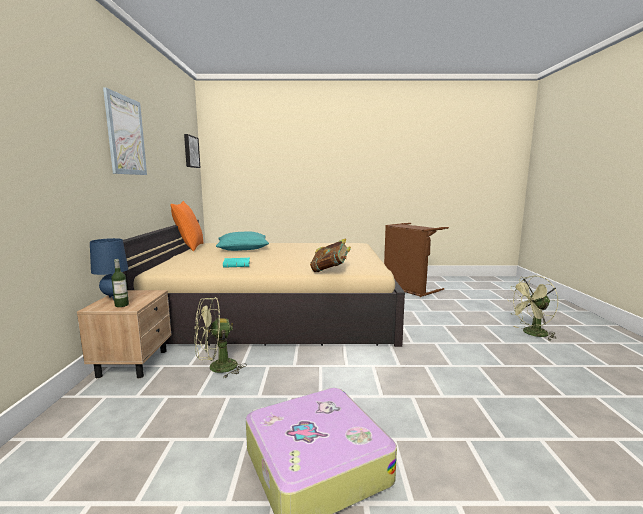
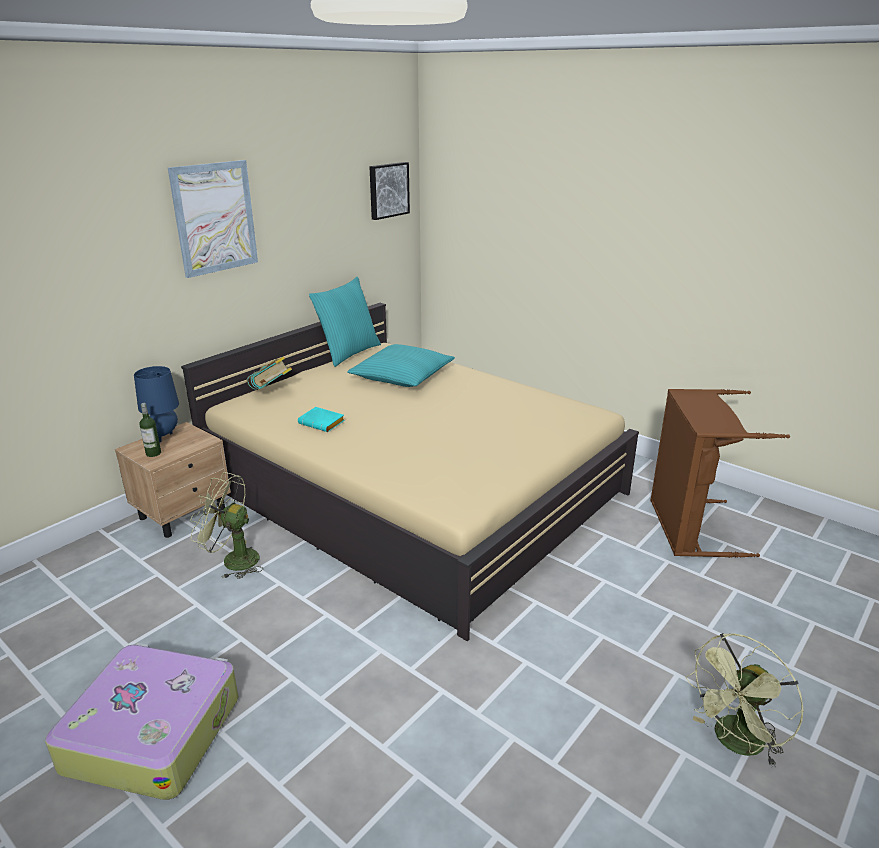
camera: 40 degrees right, 15 degrees up
(189, 247) = (348, 353): orange pillow -> turquoise pillow
(330, 271) = (397, 483): book -> book (271, 392)
(531, 334) = (734, 743): green fan -> green fan turned 60 degrees counterclockwise

